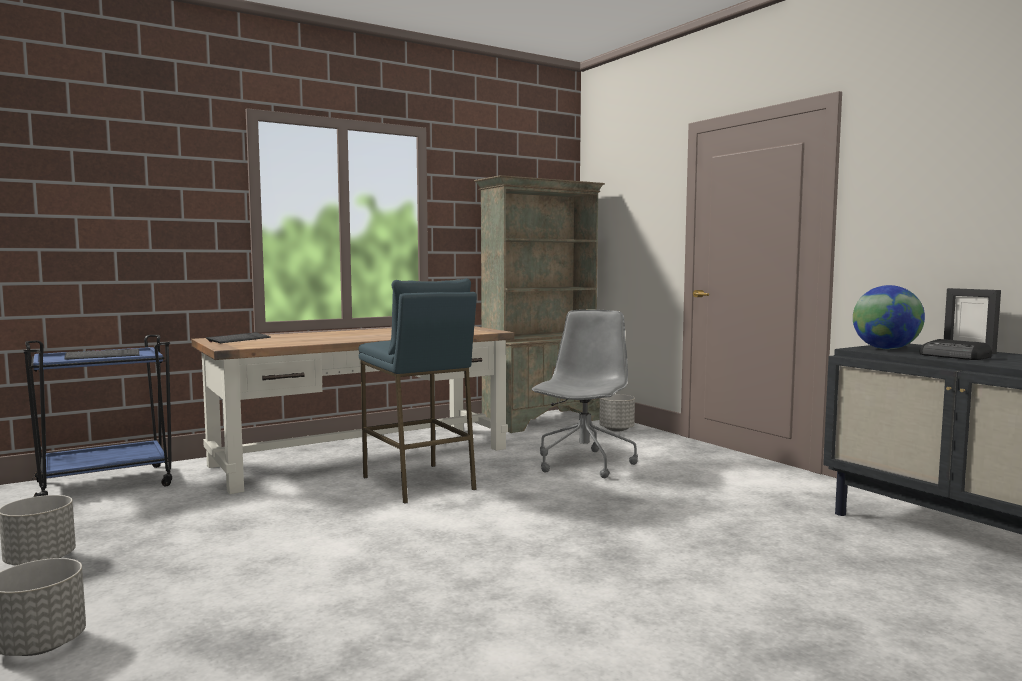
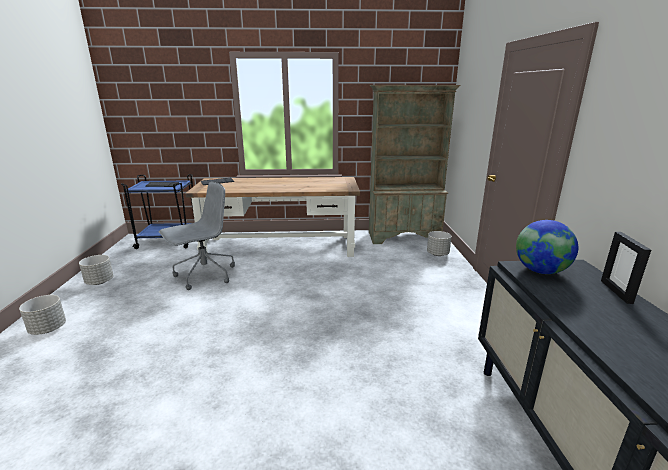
camera: 30 degrees right, 15 degrees up
(418, 483) = (280, 272): blue stool -> none
(583, 465) = (378, 280): grey office chair -> grey office chair (203, 276)
(955, 356) = (573, 300): radio -> none

